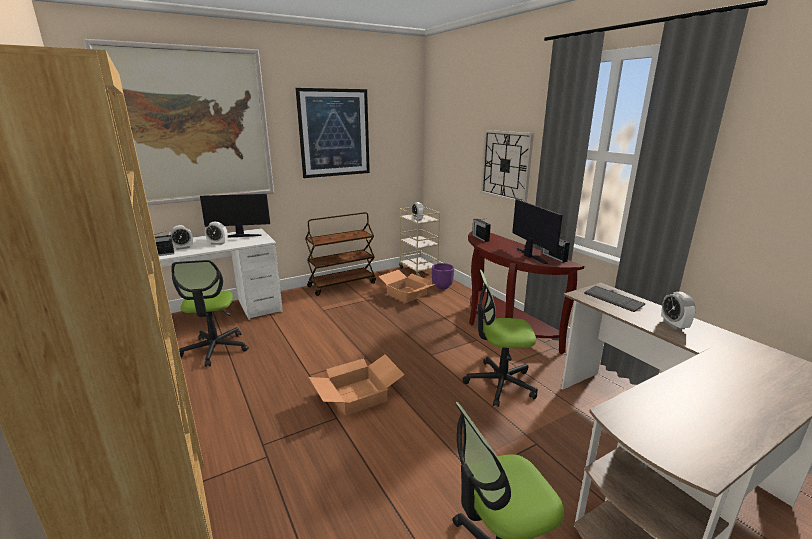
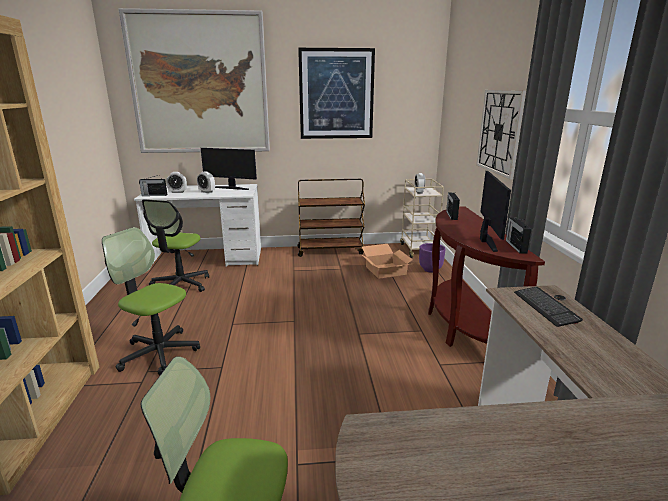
camera: 25 degrees right, 0 degrees up
(358, 395) = (257, 353): cardboard box -> none
(500, 383) = (407, 381): office chair -> office chair (159, 353)
(674, 325) = (599, 354): alarm clock -> none

